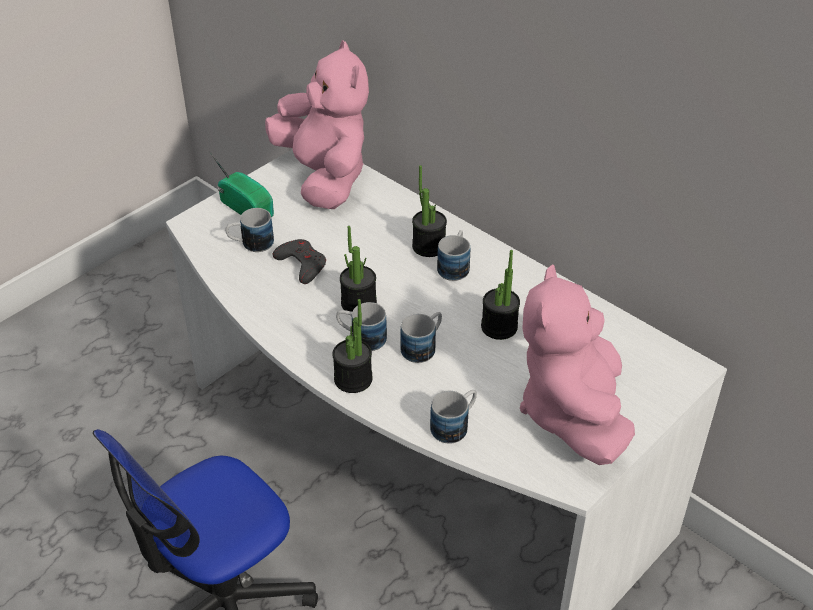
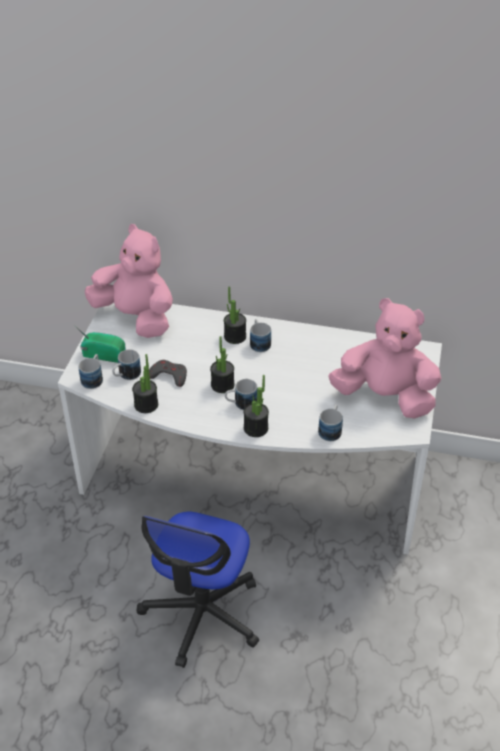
camera: 30 degrees left, 0 degrees up
(423, 346) = (279, 394): mug -> mug (93, 378)
(499, 327) = (311, 367): potted plant -> potted plant (146, 405)
(572, 412) = (385, 397): pink plush toy -> pink plush toy turned 135 degrees clockwise

